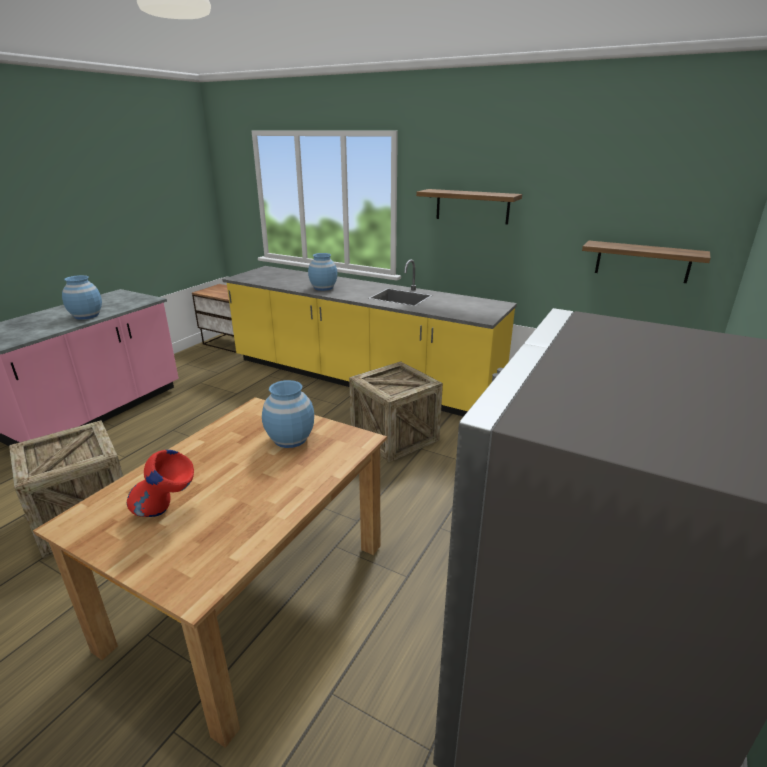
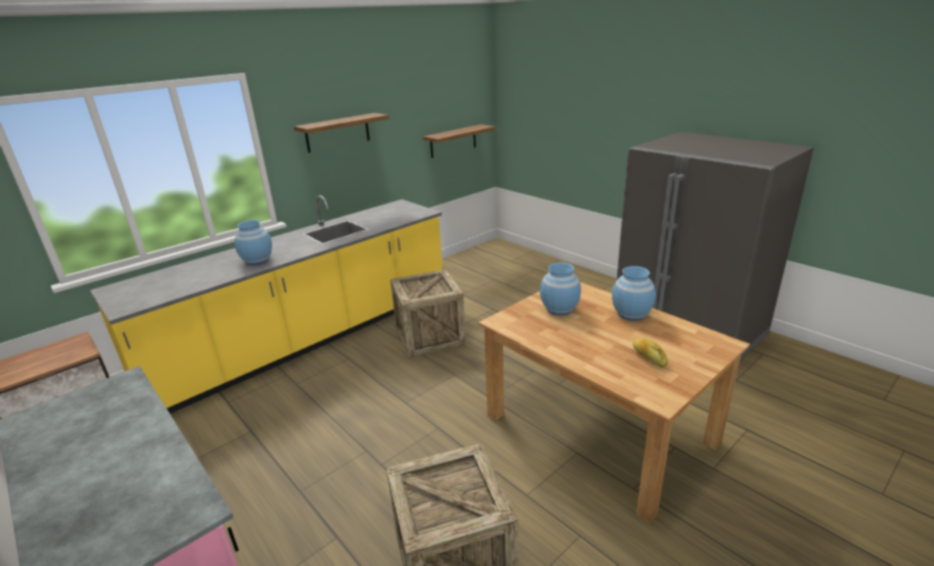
camera: 70 degrees left, 0 degrees up
(86, 315) = (135, 437): blue vase -> blue vase (631, 314)
(167, 512) = (649, 357): red vase -> bread

